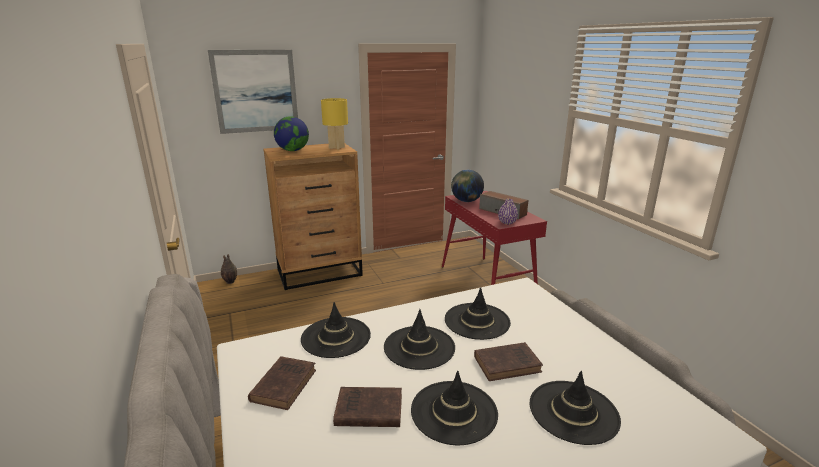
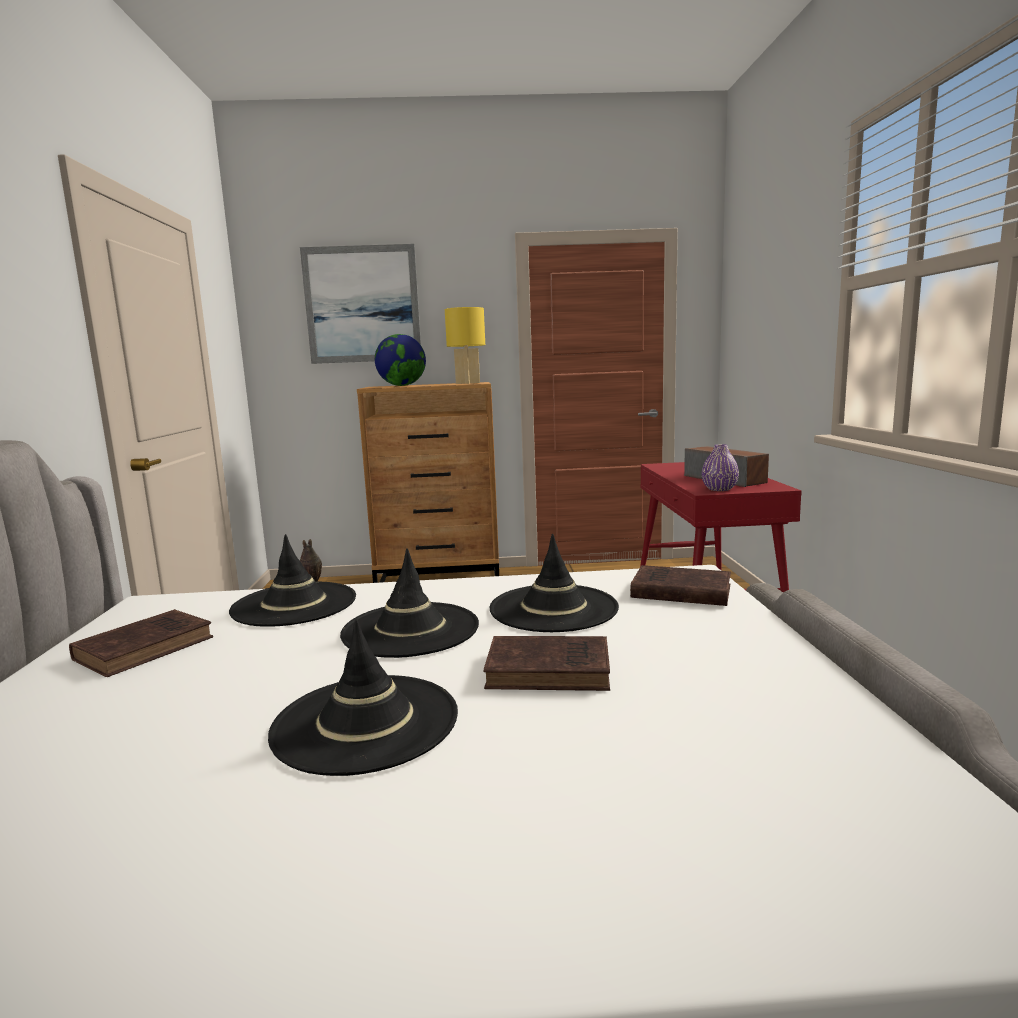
camera: 20 degrees right, 10 degrees down
(367, 411) = (220, 697): brown book -> brown book (678, 592)
(466, 201) = (670, 469): globe -> none
(573, 411) = (620, 764): black hat -> none

